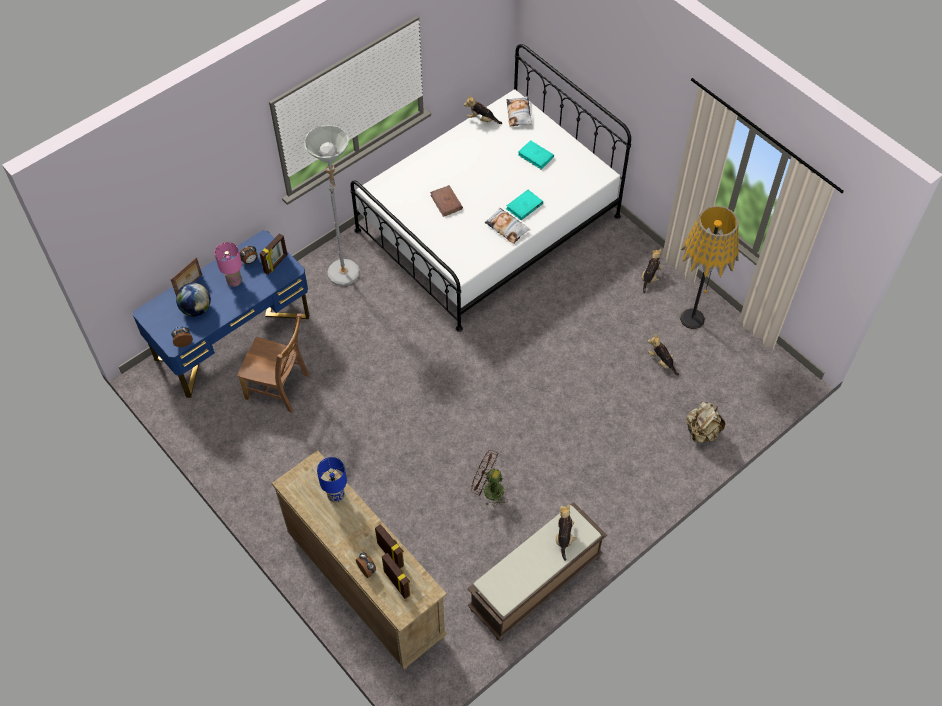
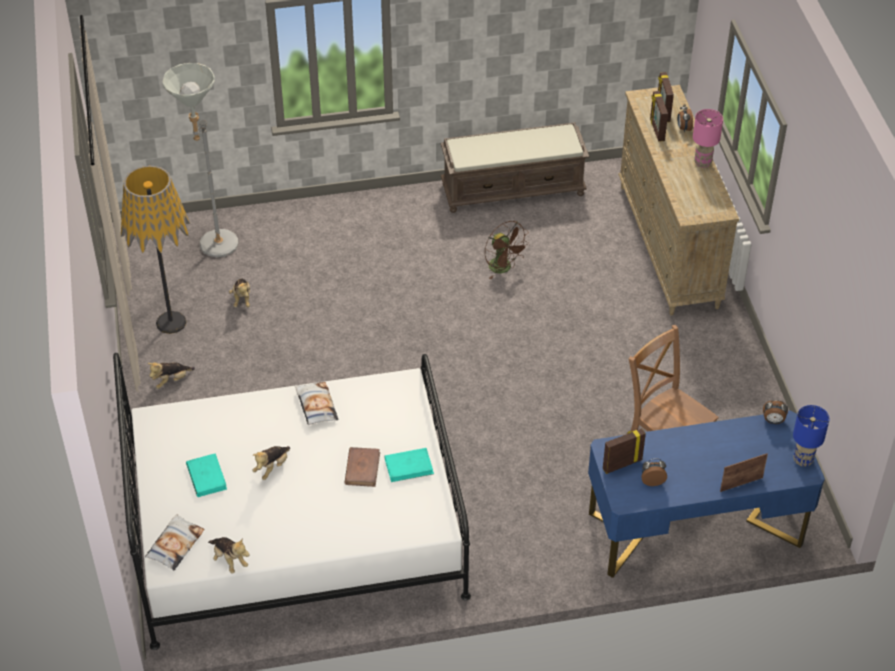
camera: 150 degrees left, 10 degrees down
(196, 309) = (743, 452): globe -> none
(234, 282) = (683, 464): pink table lamp -> pink table lamp (703, 163)
(336, 495) = (682, 186): blue table lamp -> blue table lamp (802, 460)
(344, 267) = (512, 555): grey floor lamp -> grey floor lamp (214, 249)
(524, 206) = (275, 421): turquoise book -> turquoise book (409, 466)
(564, 537) = (480, 149): plush toy -> plush toy (272, 467)
(701, 432) = (264, 229): beige backpack -> none

